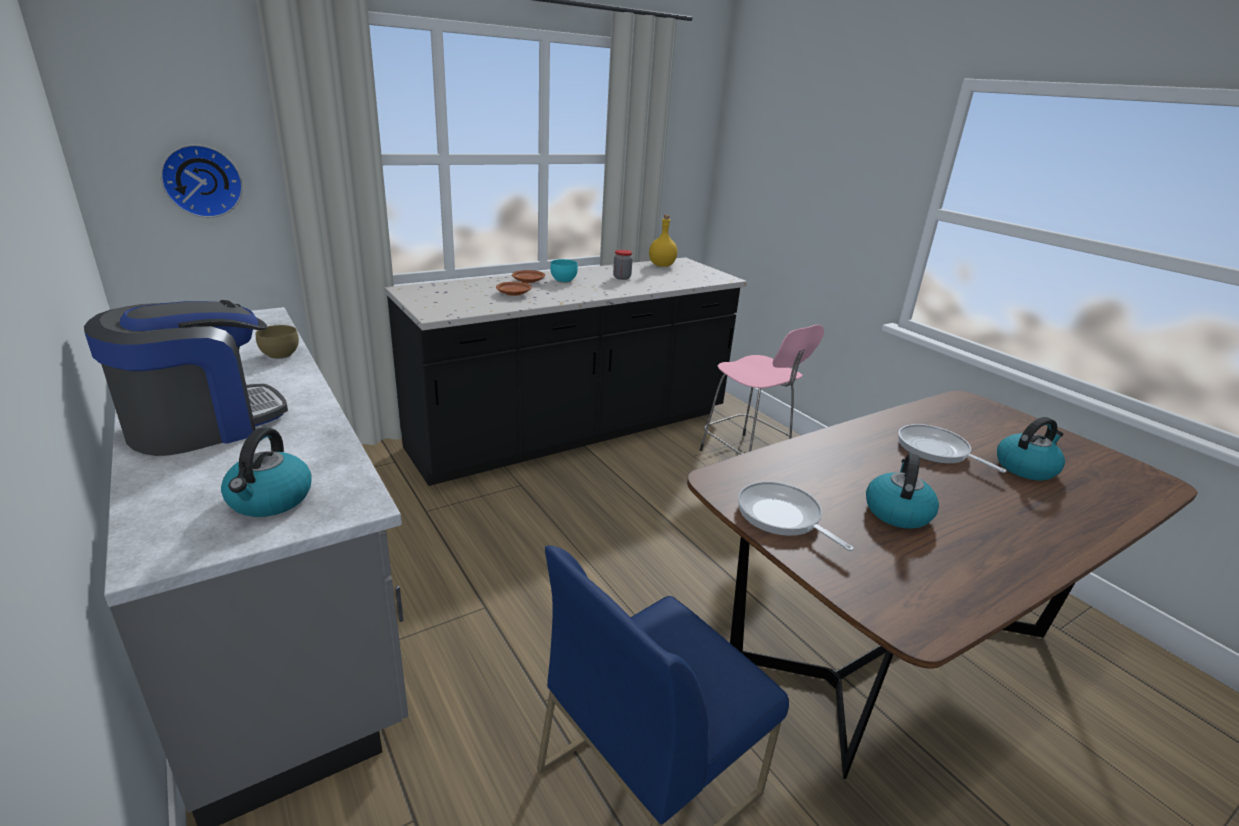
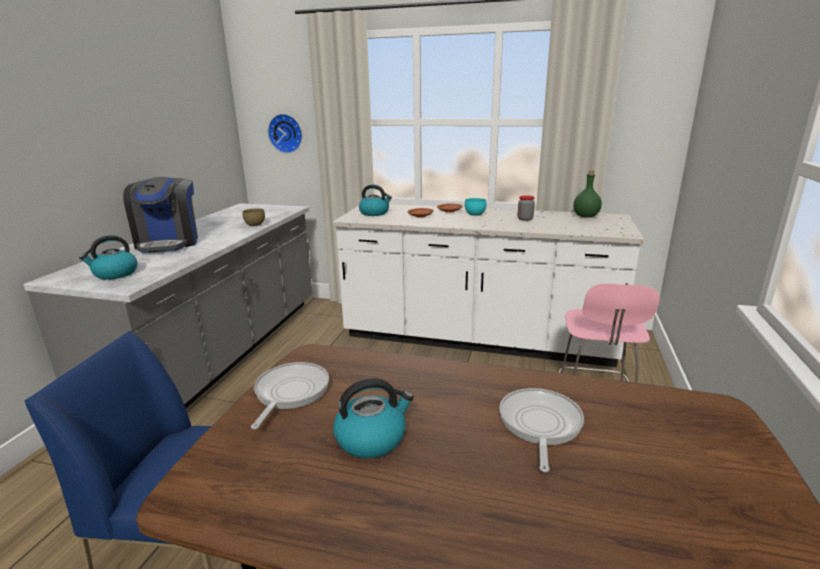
camera: 50 degrees right, 5 degrees down
(204, 424) = (169, 243): coffee machine -> coffee machine turned 75 degrees clockwise
(574, 433) = (477, 340): black counter -> white counter
(662, 265) = (586, 216): yellow bottle -> green bottle
(1025, 467) = (616, 493): kettle -> kettle (375, 213)

